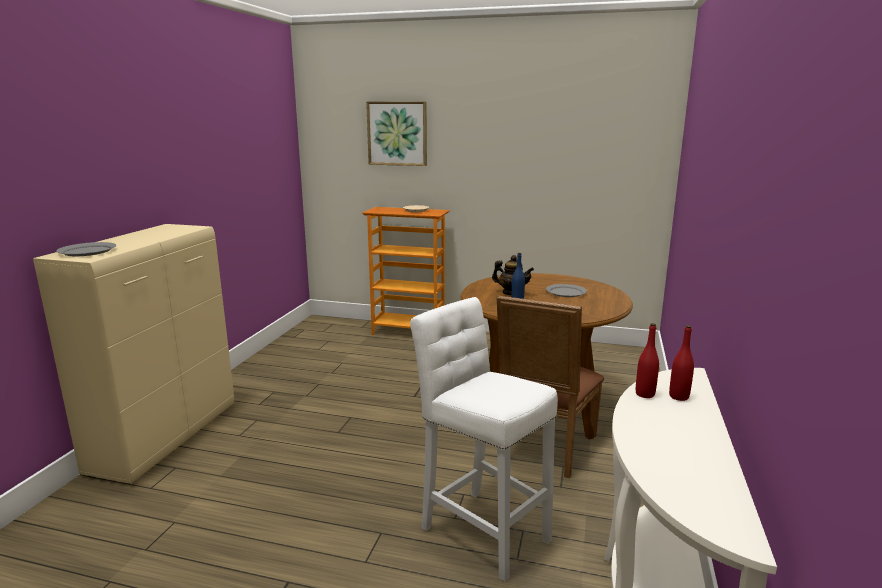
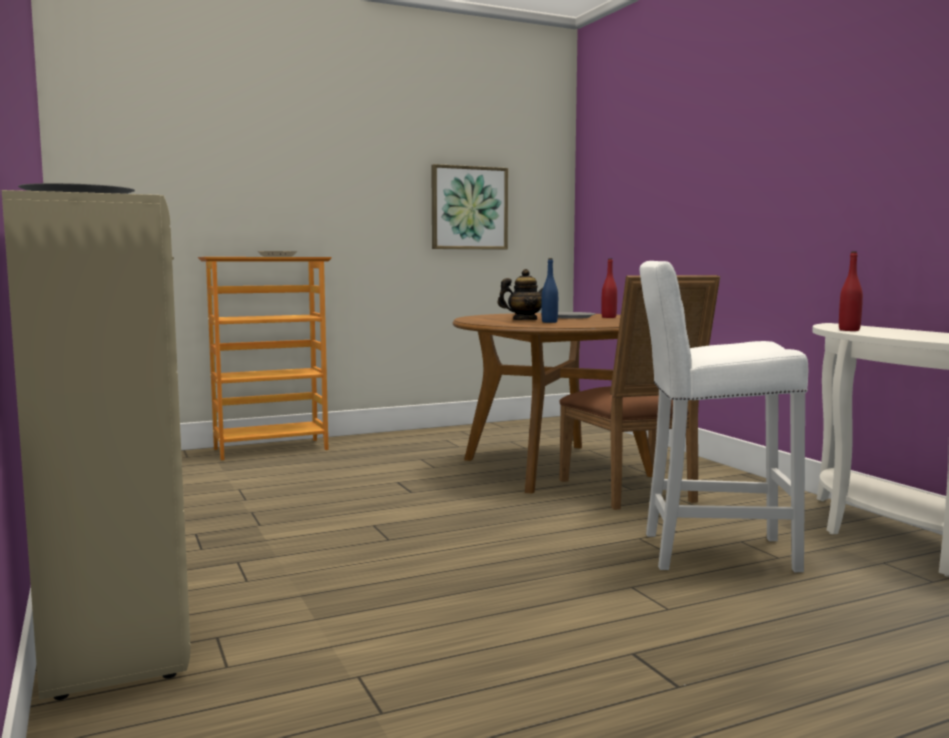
camera: 40 degrees left, 10 degrees down
(397, 133) = (230, 145): picture -> picture (469, 208)
(679, 396) = (870, 329): red bottle -> red bottle (609, 317)

